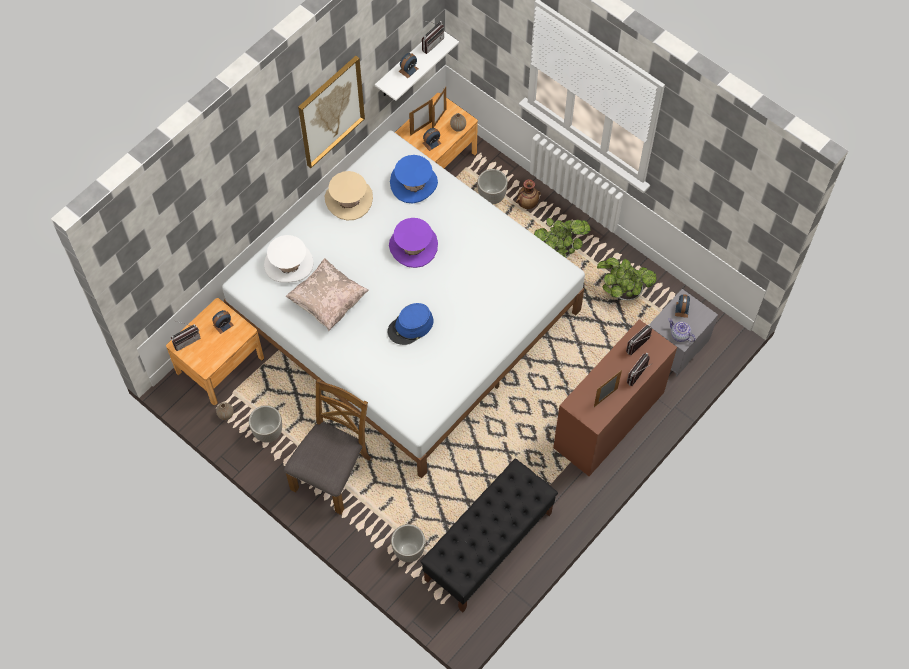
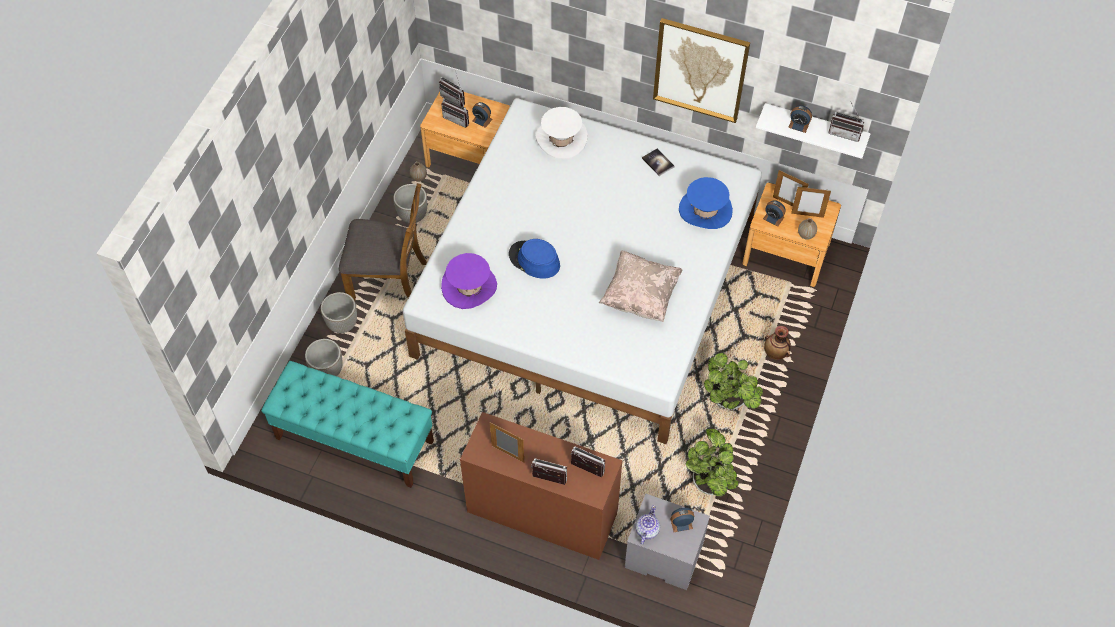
camera: 70 degrees right, 5 degrees down
(212, 344) = (458, 118): none -> radio
(328, 302) = (533, 184): beige pillow -> beige pillow (640, 296)
(349, 200) = (658, 162): beige hat -> book
(413, 246) = (629, 233): purple hat -> purple hat (469, 286)
(488, 547) = (354, 440): black bench -> turquoise bench
(491, 197) = (766, 317): planter -> planter (342, 324)

